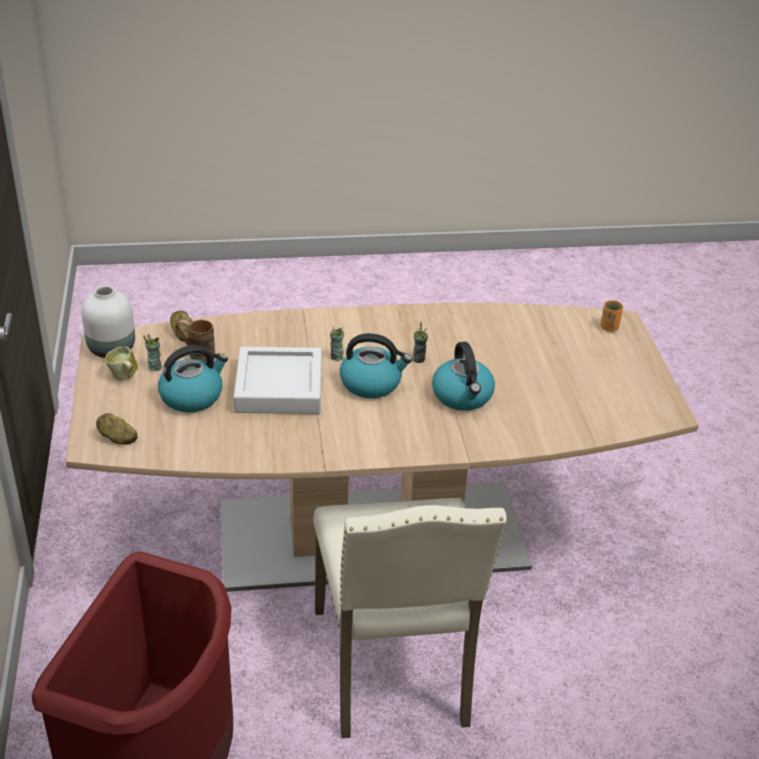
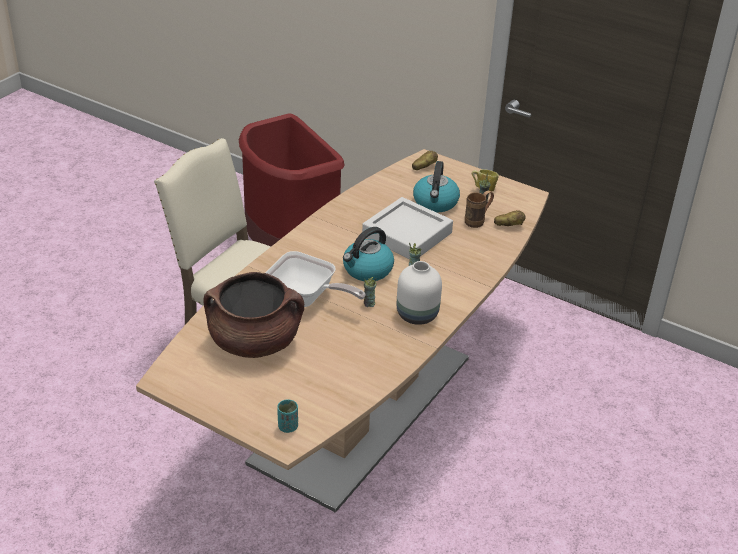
camera: 130 degrees right, 0 degrees up
(111, 348) = (522, 196): white vase -> white vase (418, 315)
(463, 396) = (306, 298): kettle -> frying pan
(557, 392) = (255, 342): none -> brown cooking pot
(609, 328) = (288, 427): orange cup -> turquoise cup

